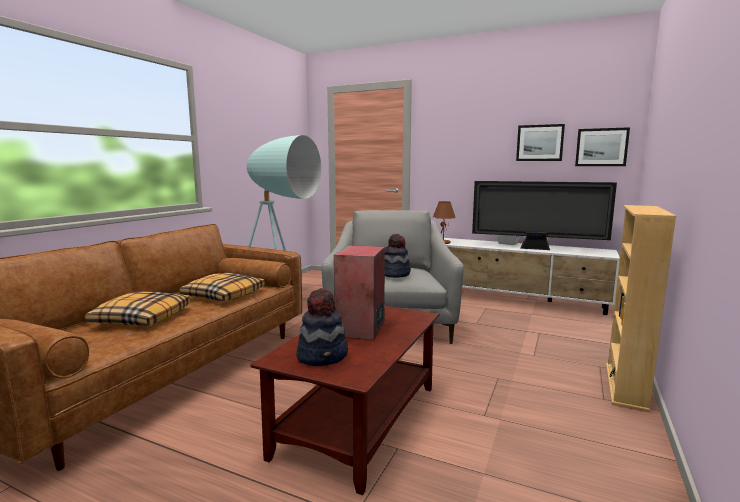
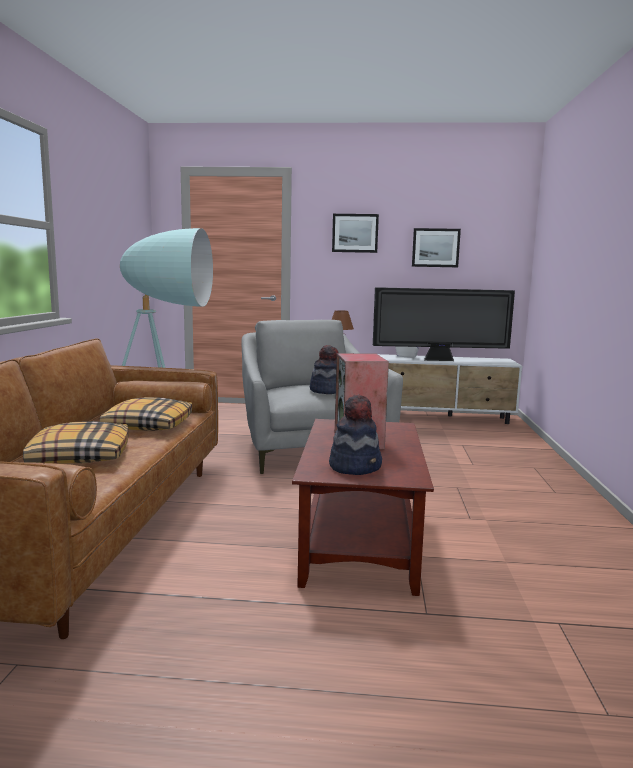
camera: 20 degrees left, 0 degrees up
(601, 147) = (495, 254): picture -> picture (355, 233)
(626, 386) = (565, 480): beige bookcase -> none

